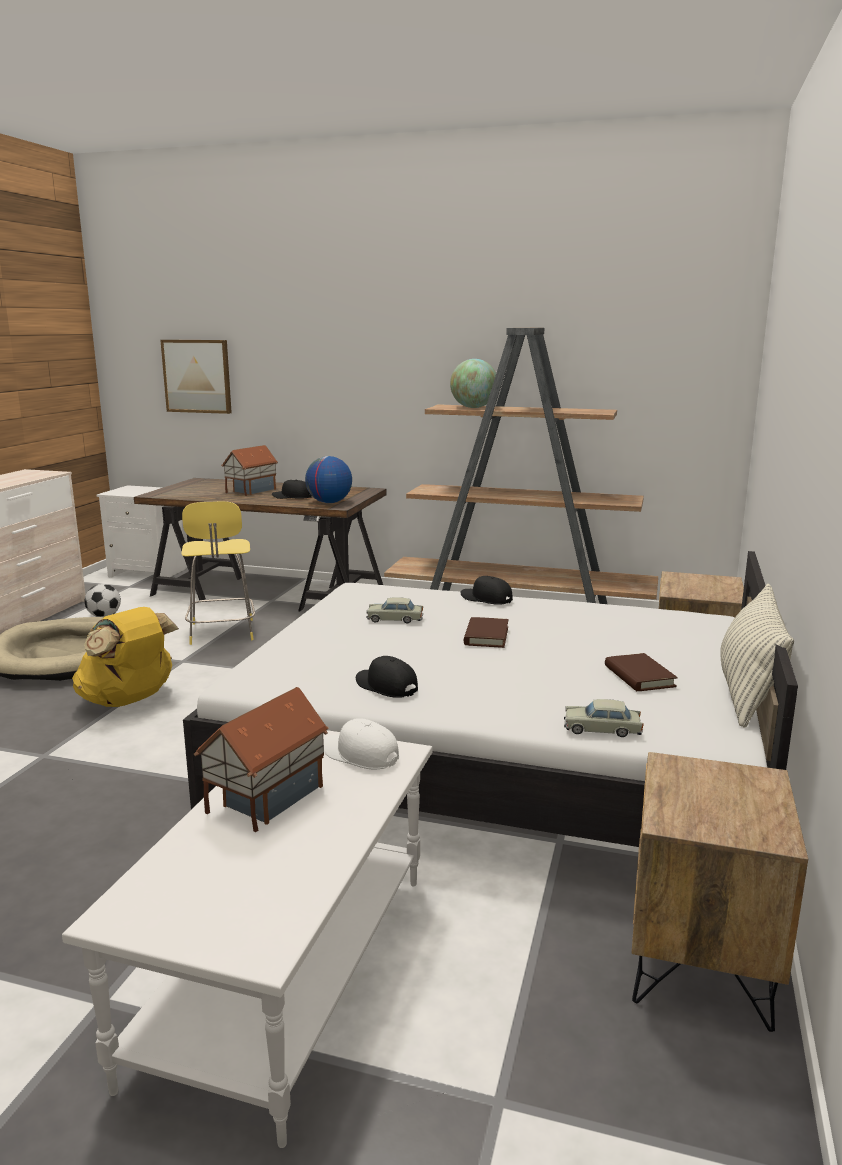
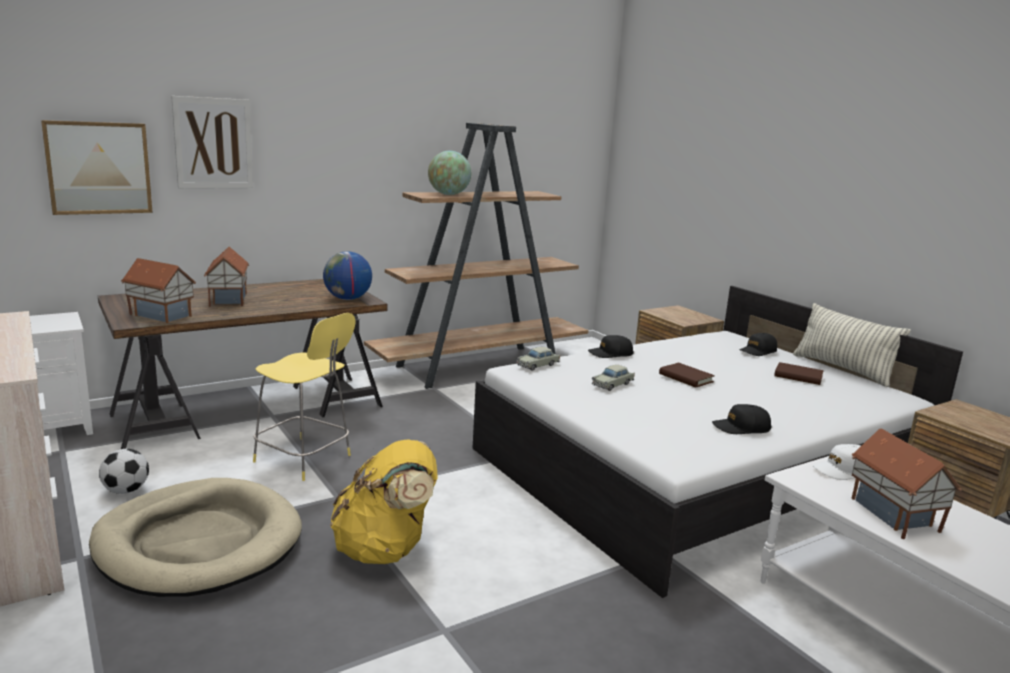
camera: 50 degrees left, 0 degrees up
(185, 493) = (162, 314): none -> toy house
(276, 355) = (213, 143): none -> picture
(292, 497) = (293, 299): black cap -> black cap (758, 351)
(602, 729) = (864, 409): beige toy car -> beige toy car (538, 365)

